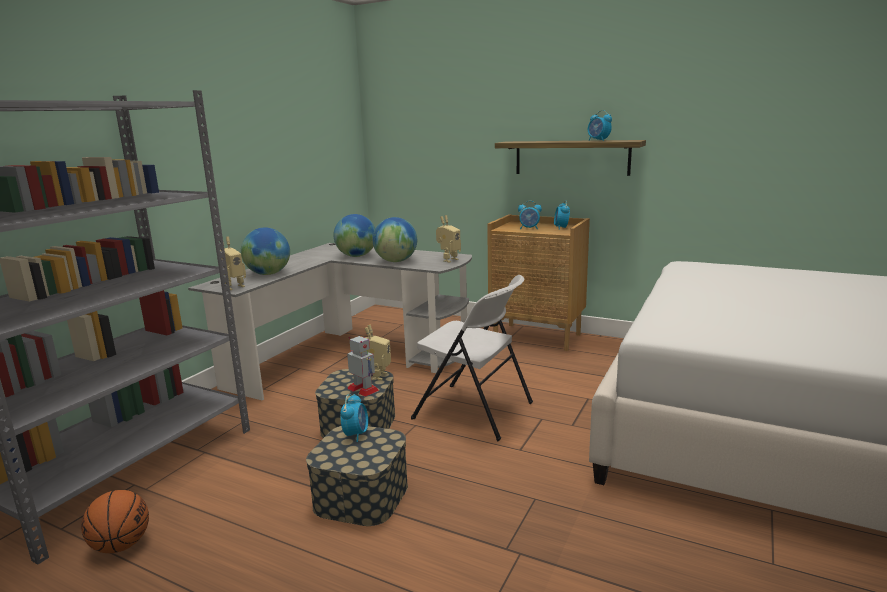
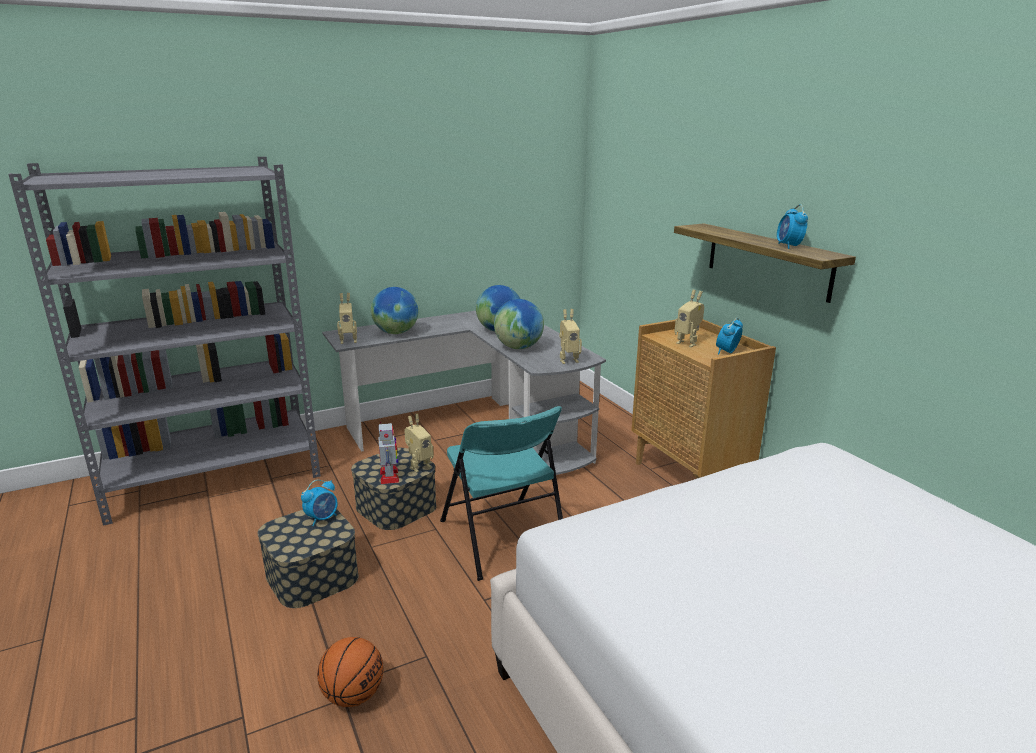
camera: 35 degrees right, 5 degrees up
(121, 545) = (148, 535): basketball -> basketball (353, 695)
(473, 411) = (501, 537): white chair -> turquoise chair
(529, 228) = (688, 343): alarm clock -> toy robot

